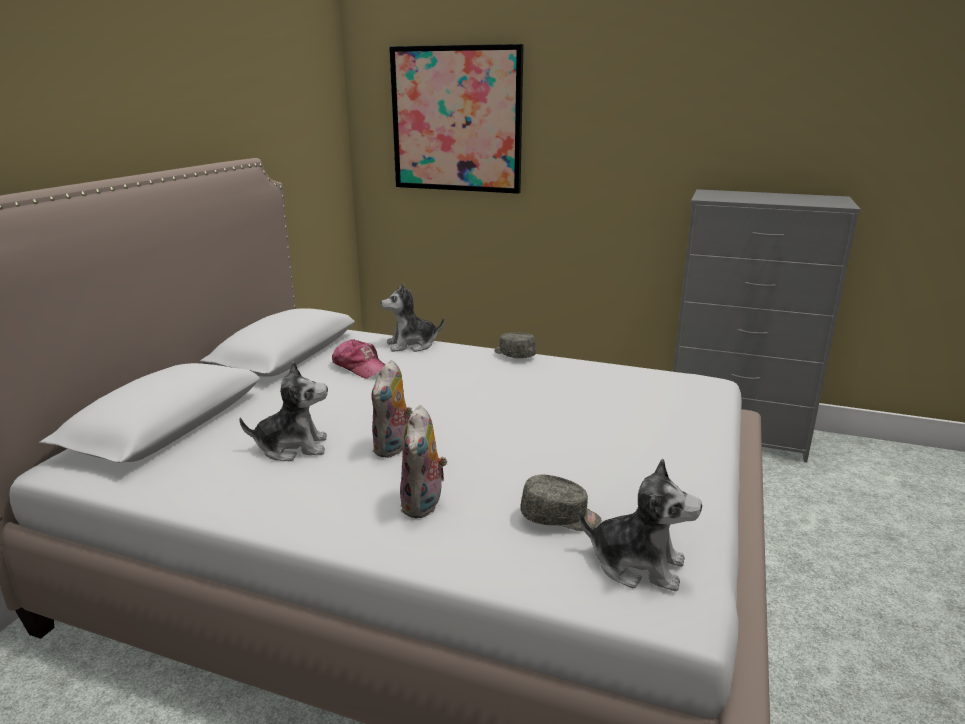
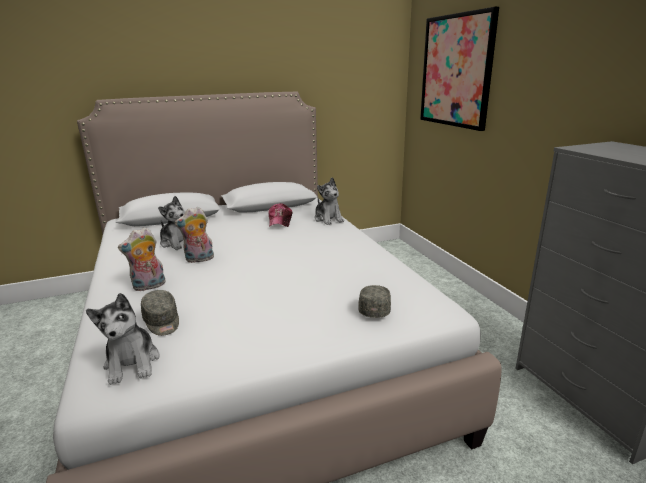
camera: 50 degrees right, 0 degrees up
(412, 345) = (328, 219): plush toy -> plush toy turned 150 degrees counterclockwise
(513, 354) = (364, 242): grey cap -> grey cap (375, 308)

